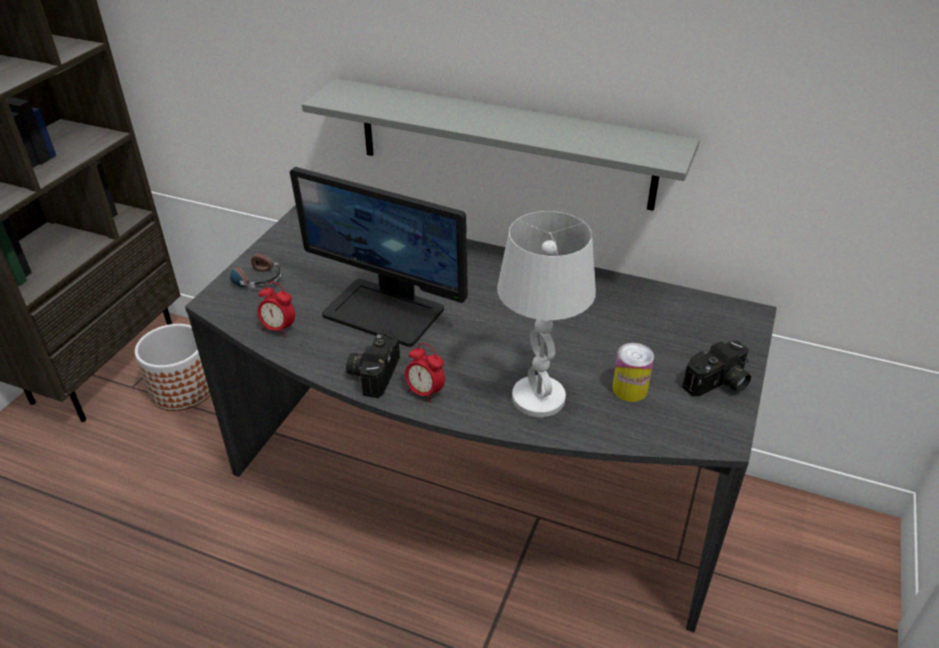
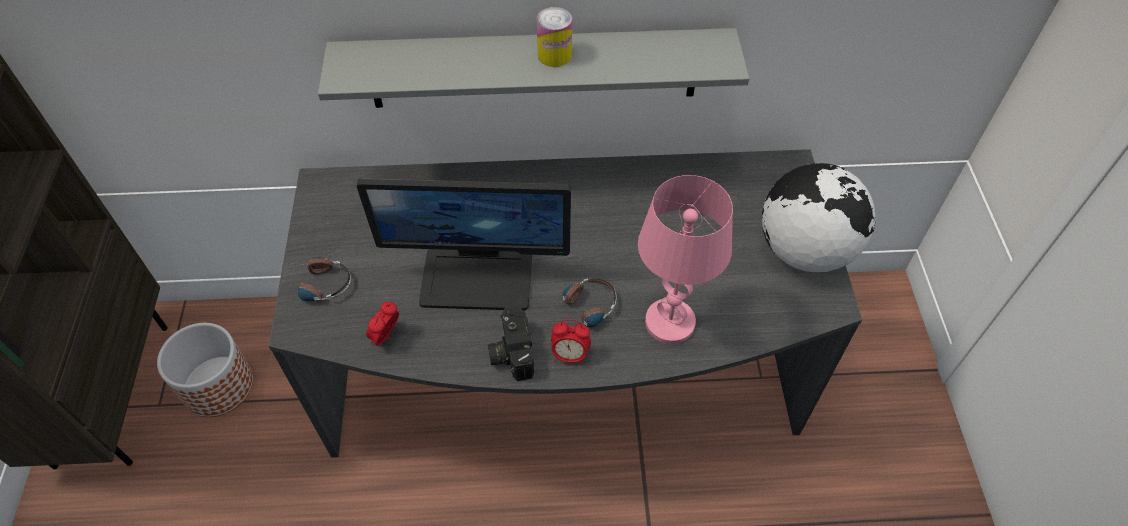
camera: 25 degrees left, 15 degrees up
(278, 329) = (386, 337): alarm clock -> alarm clock turned 120 degrees clockwise
(461, 363) = (583, 310): none -> headphones
(539, 398) = (670, 322): white table lamp -> pink table lamp
(629, 389) = (738, 283): can -> can (554, 55)
(718, 384) = (804, 250): camera -> globe

